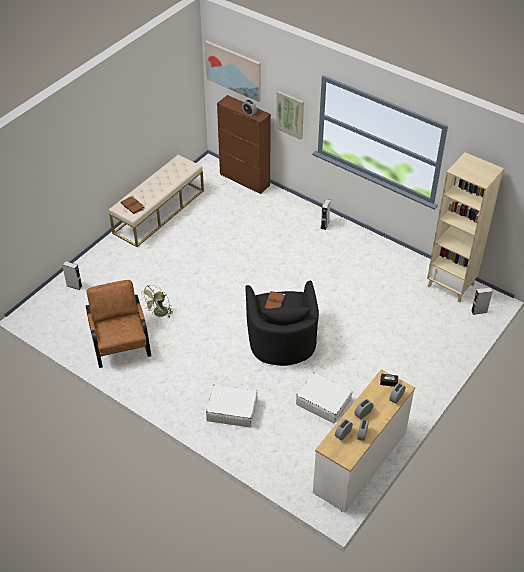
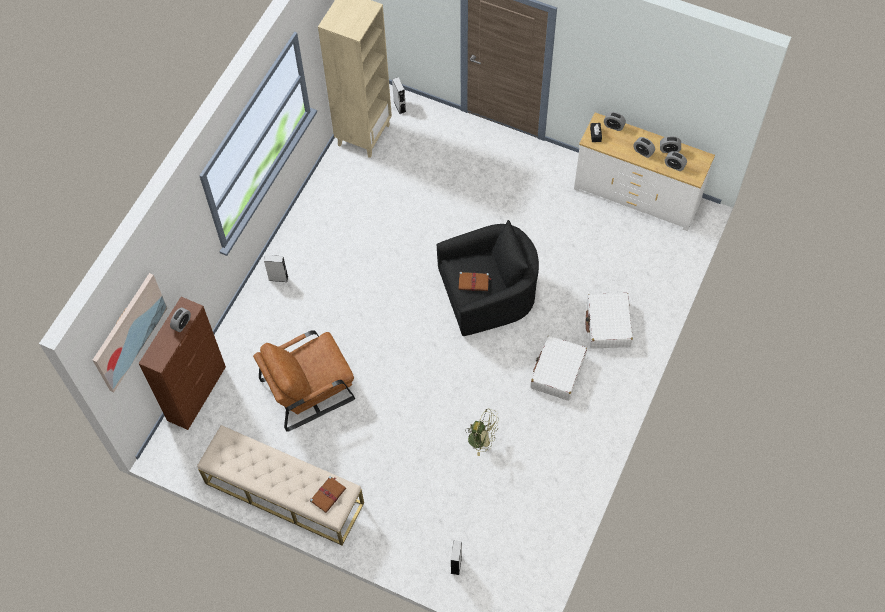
camera: 100 degrees left, 15 degrees up
(120, 341) = (539, 473): brown armchair -> brown armchair (309, 388)
(290, 114) = (191, 264): picture -> none
(323, 402) = (570, 238): white suitcase -> white suitcase (557, 372)

